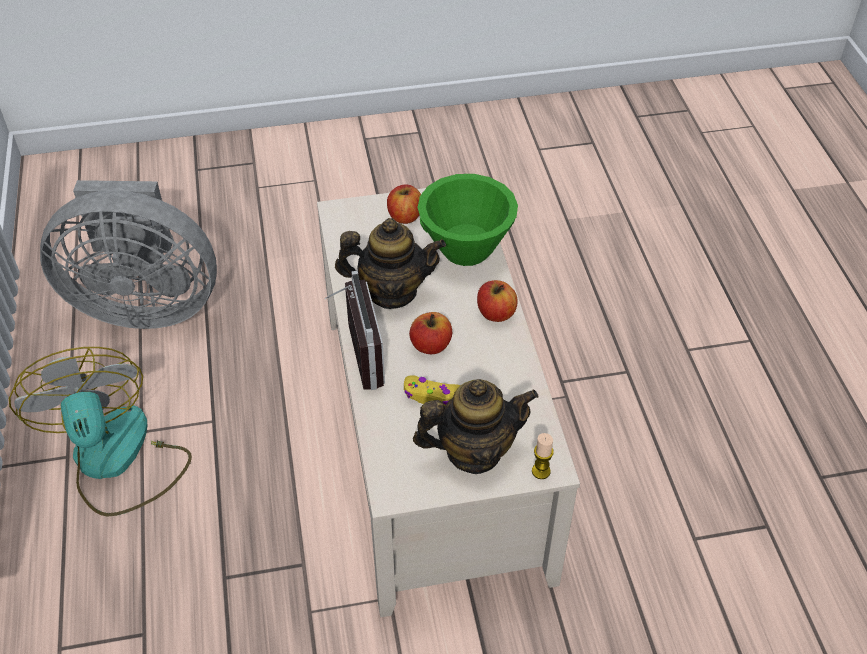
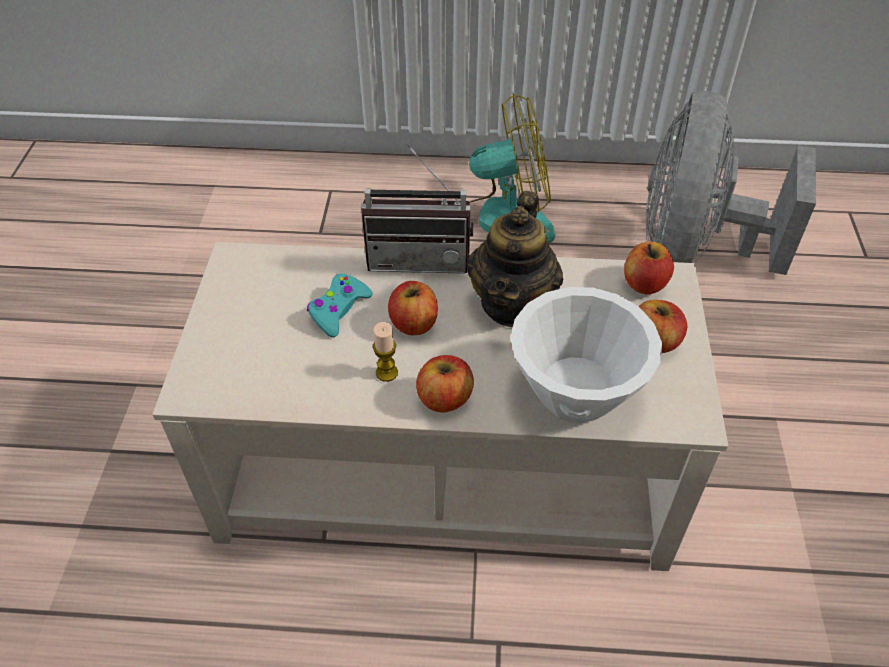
camera: 105 degrees right, 0 degrees up
(348, 224) = (644, 284): none -> apple
(432, 395) = (338, 310): yellow game controller -> turquoise game controller
(466, 248) = (577, 394): green bowl -> white bowl
(473, 451) = (246, 329): teapot -> none
(541, 471) = (187, 381): candle -> candle (386, 373)

